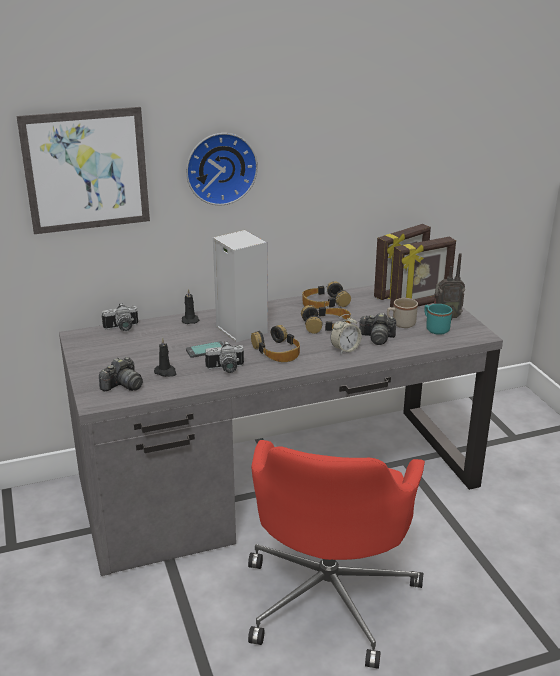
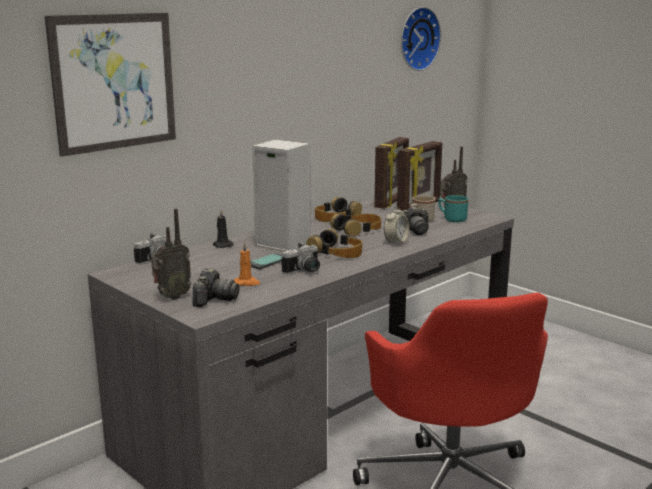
camera: 25 degrees left, 10 degrees down
(94, 374) = (171, 297): none -> radio
(166, 372) = (247, 283): black candle -> orange candle
(220, 167) = (236, 81): wall clock -> wall clock (417, 38)

